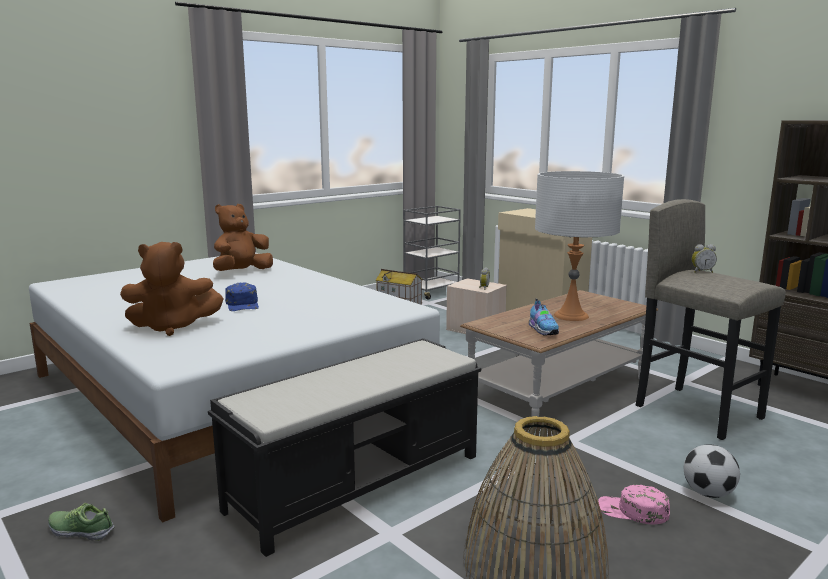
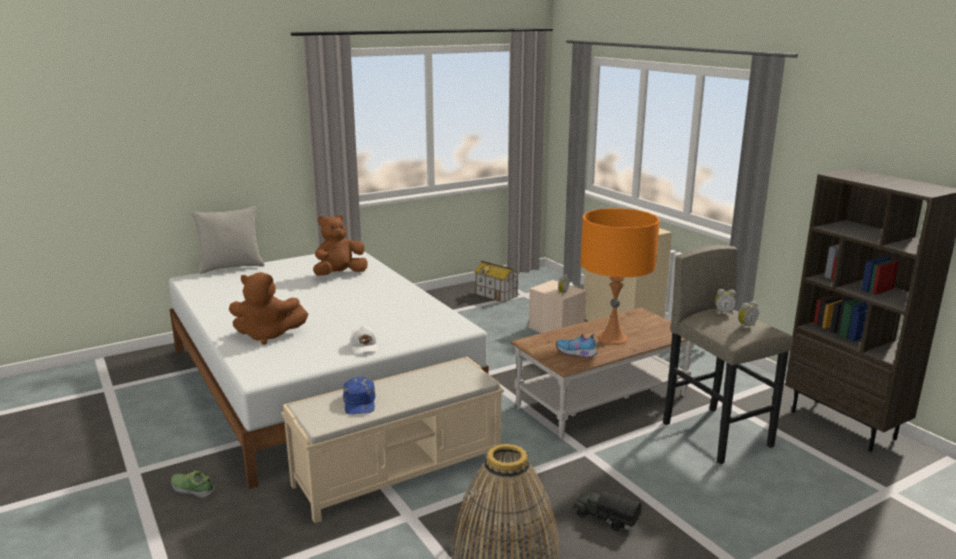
camera: 10 degrees right, 5 degrees up
(107, 272) = (231, 267): none -> grey pillow
(243, 304) = (328, 314): blue cap -> blue cap (360, 402)
(302, 330) = (365, 347): none -> white cap
(359, 481) = (400, 471): black bench -> beige bench
(432, 292) = (533, 282): grey cart -> none
(543, 330) = (577, 354): shoe -> shoe turned 120 degrees clockwise
(571, 315) = (612, 338): white table lamp -> orange table lamp
(633, 511) = (605, 519): pink cap -> toy truck
(708, 493) = (677, 511): football -> none
(736, 280) = (745, 326): none -> alarm clock

